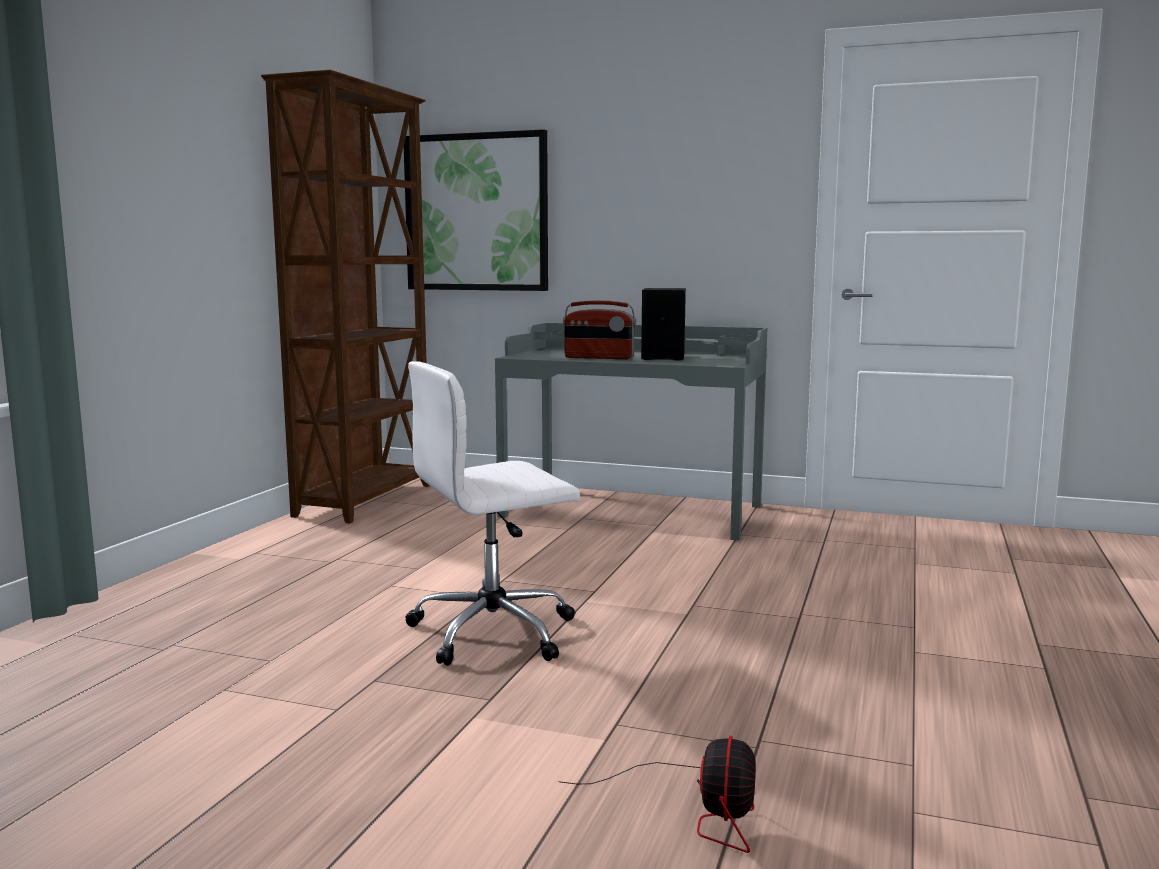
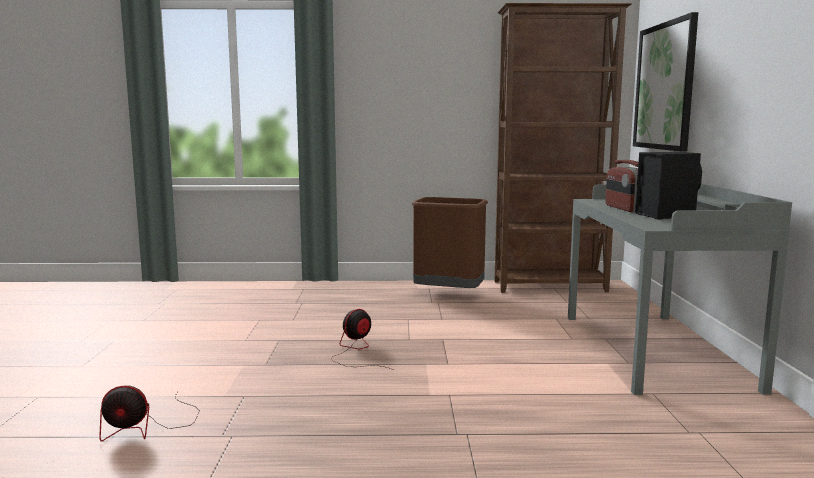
camera: 70 degrees right, 0 degrees up
(310, 547) = (449, 294): none -> brown trash can
(496, 632) = (356, 351): white office chair -> fan

